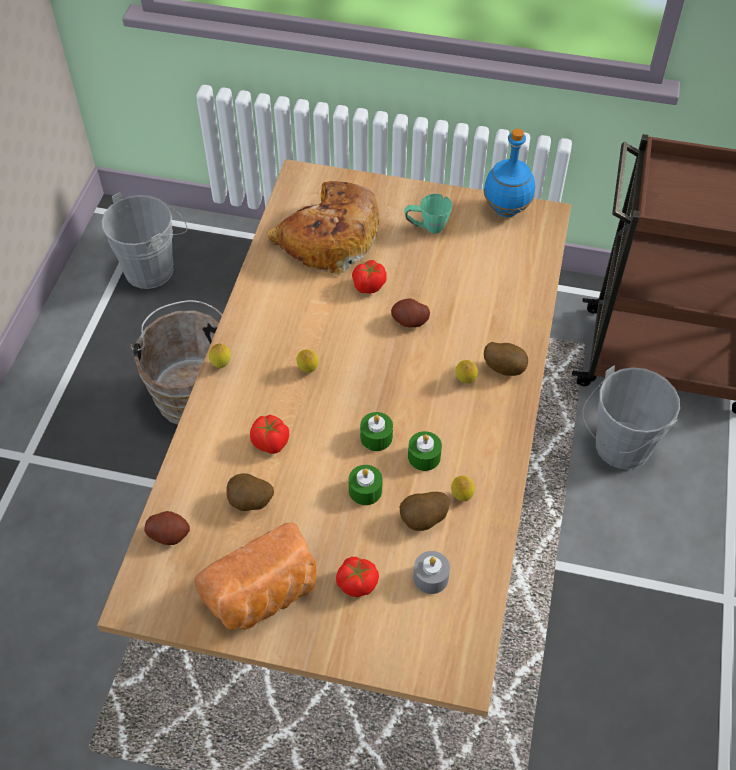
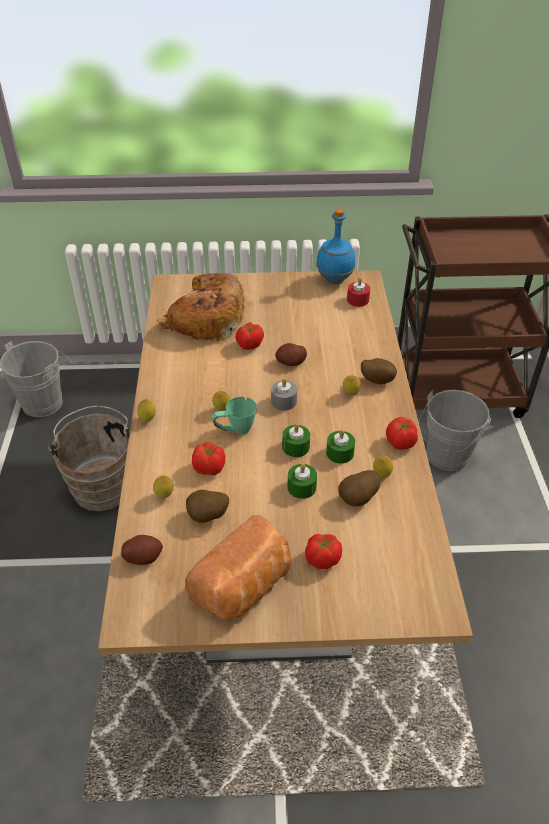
camera: 15 degrees left, 10 degrees down
(212, 467) = (164, 496): none -> lemon
(426, 228) = (279, 301): green mug -> green mug (235, 430)
(430, 577) = (381, 541): grey candle -> grey candle (284, 401)
(499, 459) = (400, 443): none -> tomato
(525, 245) = (358, 300): none -> red candle

